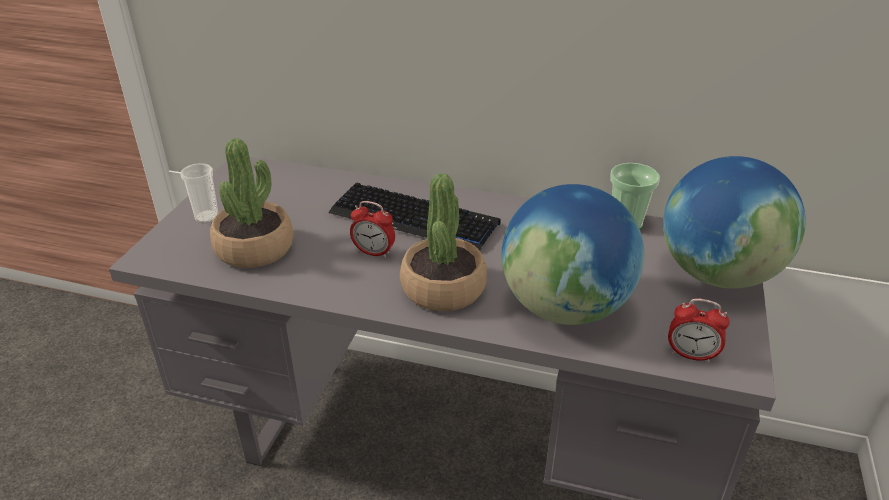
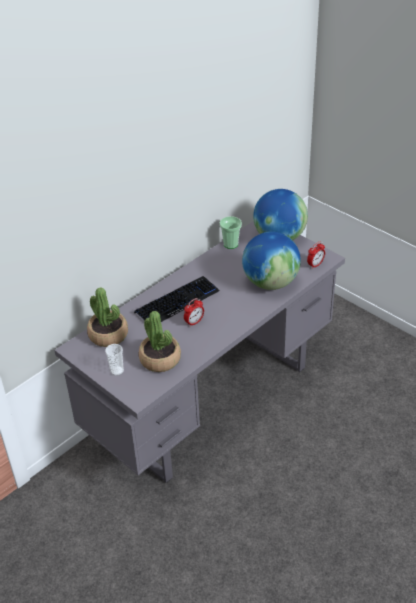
camera: 60 degrees left, 5 degrees up
(443, 288) = (235, 310): potted plant -> potted plant (108, 335)

